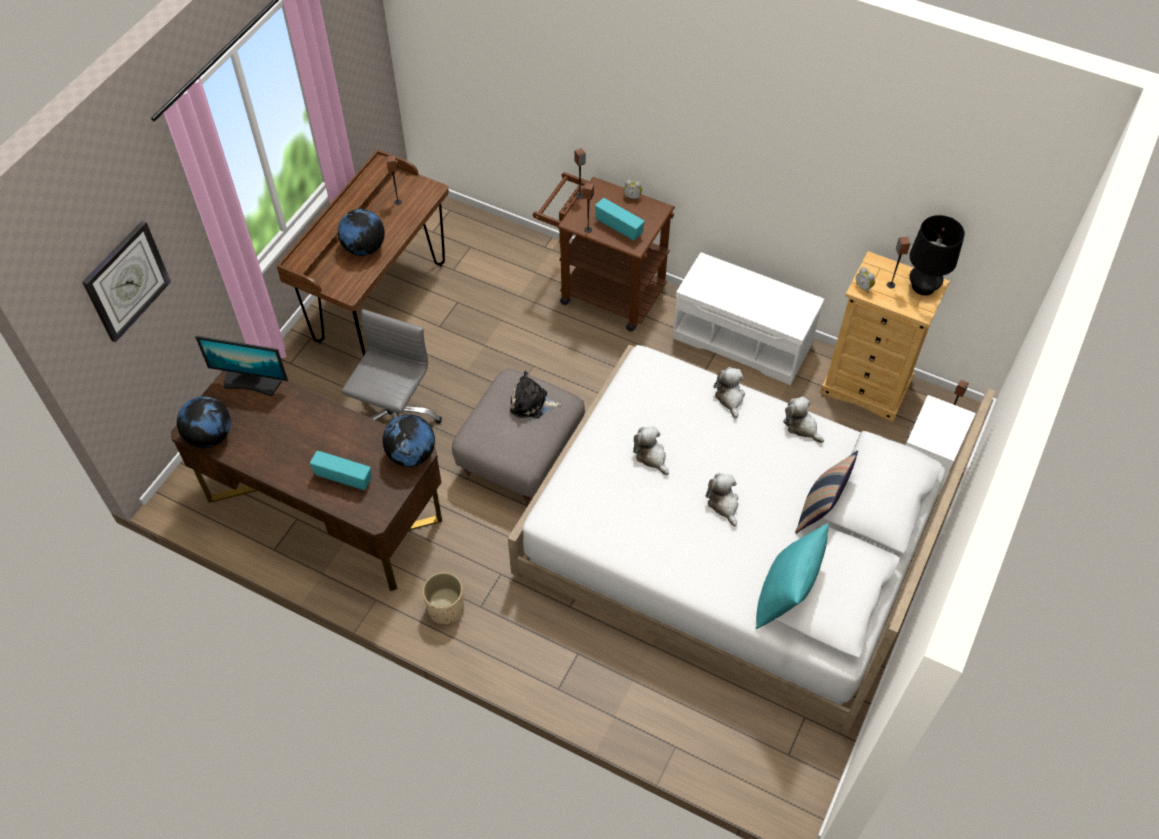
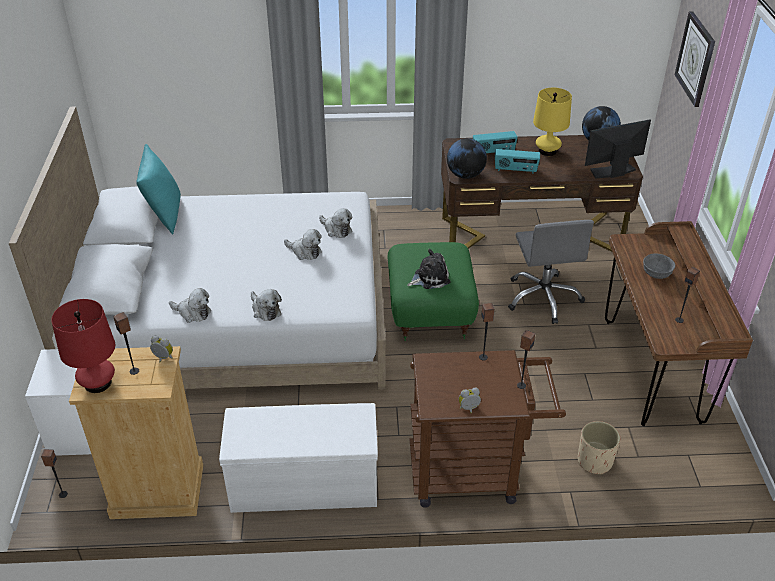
camera: 150 degrees right, 15 degrees down
(283, 449) = (547, 151): none -> yellow table lamp
(364, 248) = (655, 274): globe -> grey bowl
(446, 608) = (404, 222): beige planter -> beige planter (594, 461)
(521, 457) = (429, 312): grey ottoman -> green ottoman
(619, 228) = (455, 371): radio -> radio (515, 170)
(723, 504) = (233, 244): plush toy -> plush toy (336, 229)
(820, 509) = (156, 266): pillow -> none
(923, 286) = (97, 383): black table lamp -> red table lamp

